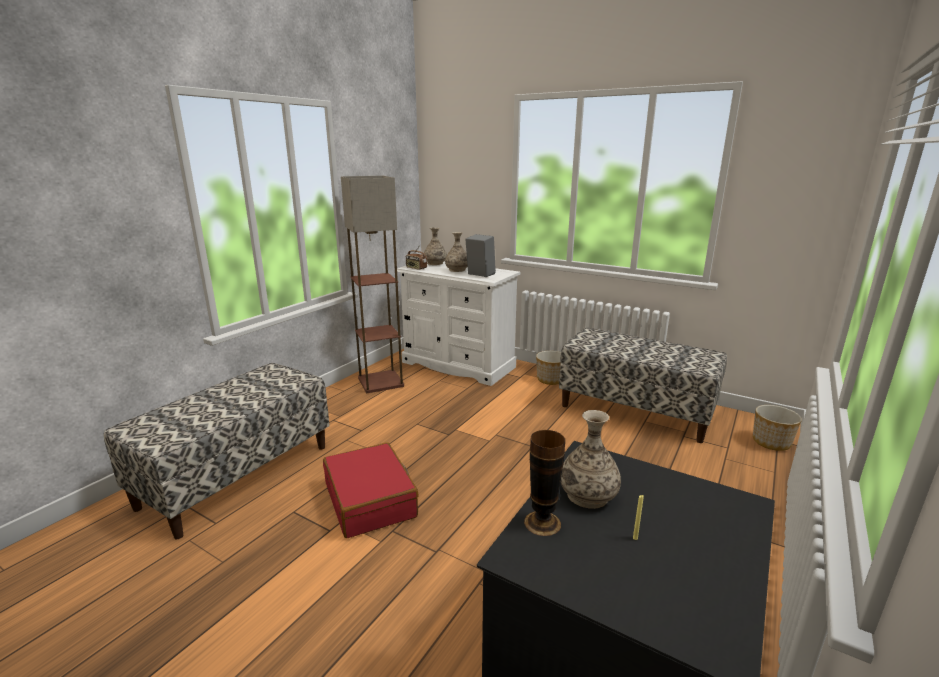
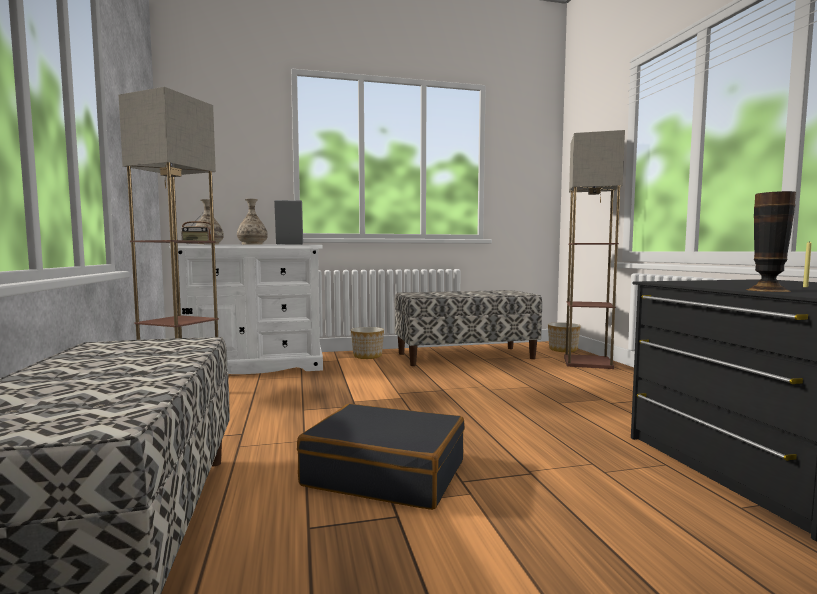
camera: 45 degrees left, 15 degrees down
(370, 500) = (385, 473): red suitcase -> black suitcase
(587, 495) = (729, 285): vase -> none
(755, 474) = (588, 362): none -> floor lamp

